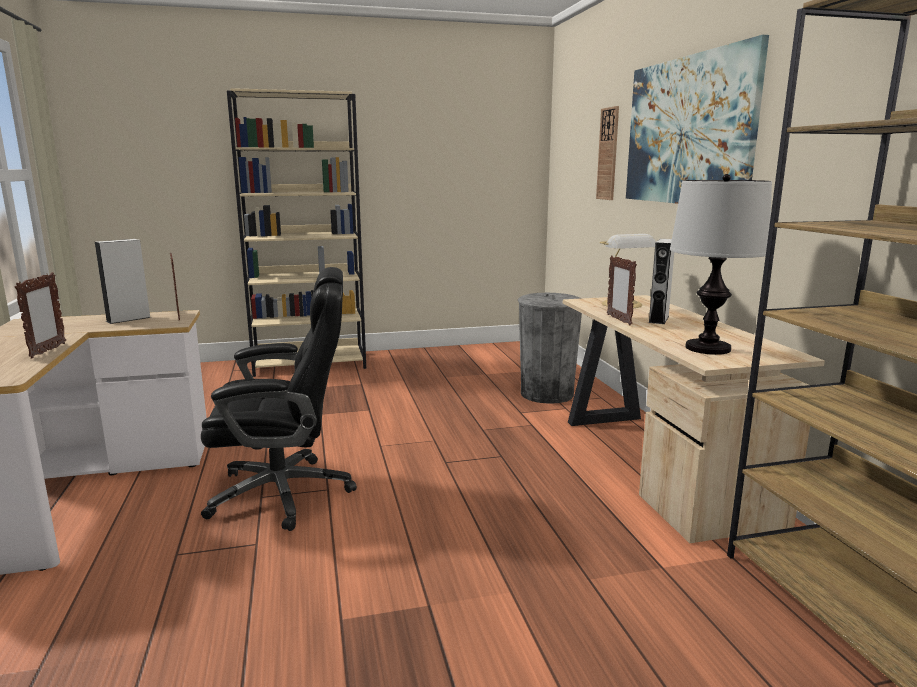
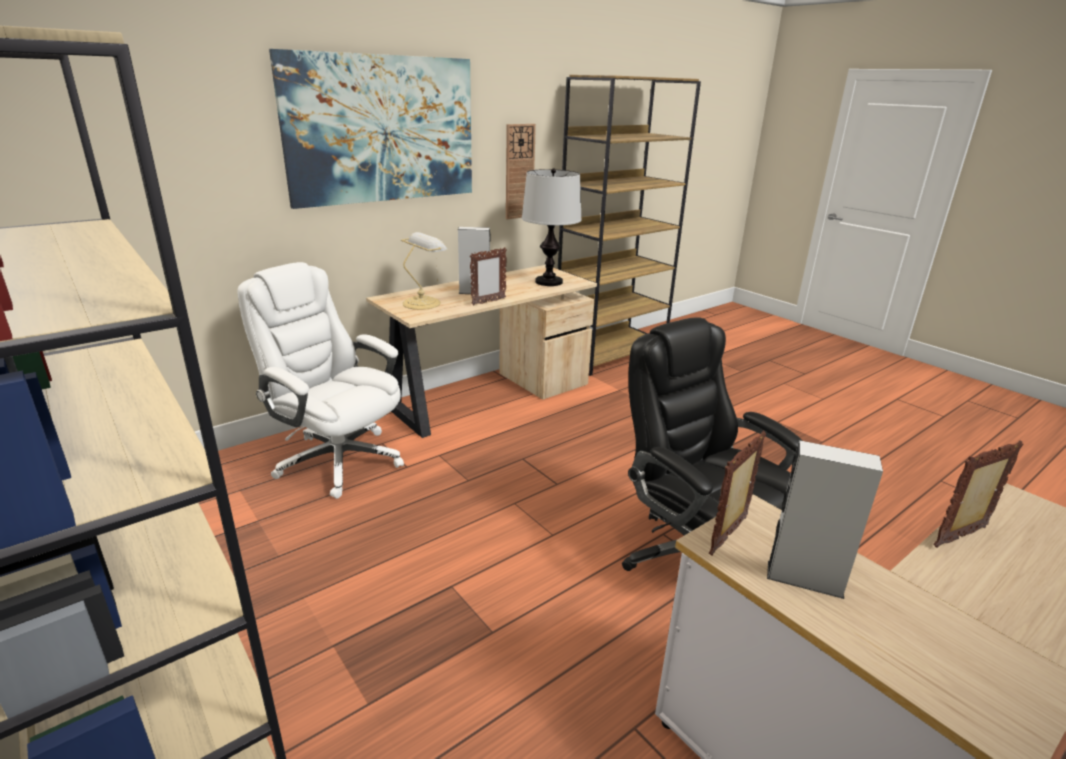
camera: 115 degrees left, 10 degrees up
(547, 394) = (338, 459): grey trash can -> white office chair
(608, 154) = (211, 156): wall clock -> wall clock (519, 172)

